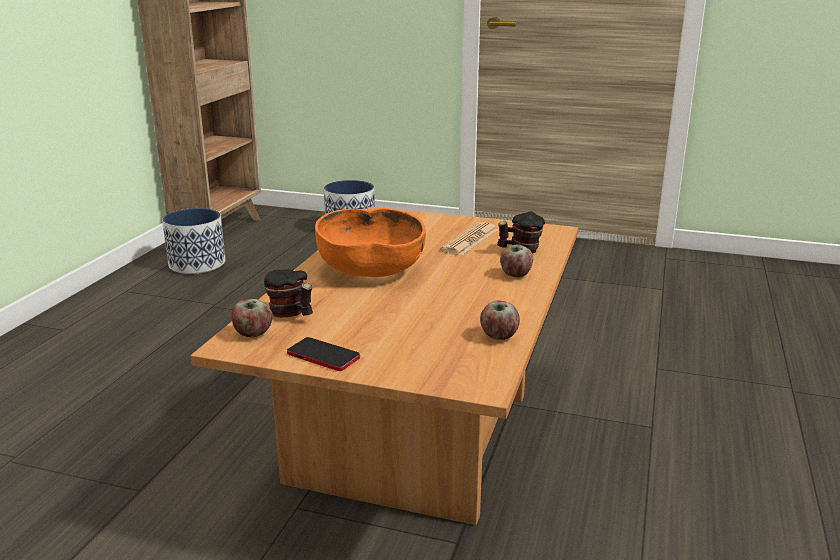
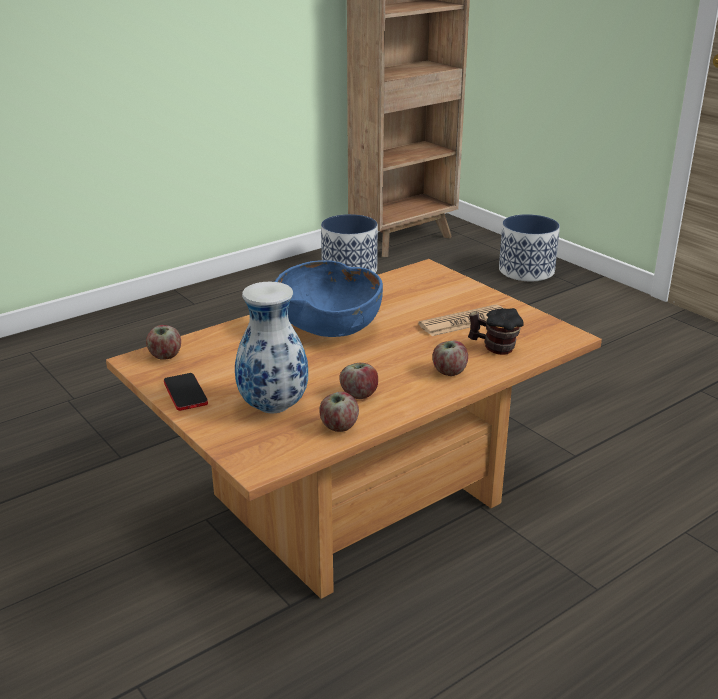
camera: 35 degrees right, 5 degrees up
(291, 315) = (212, 349): mug -> none
(371, 271) = (329, 327): orange bowl -> blue bowl
(423, 340) = (275, 407): none -> vase
(475, 309) = (359, 394): none -> apple

